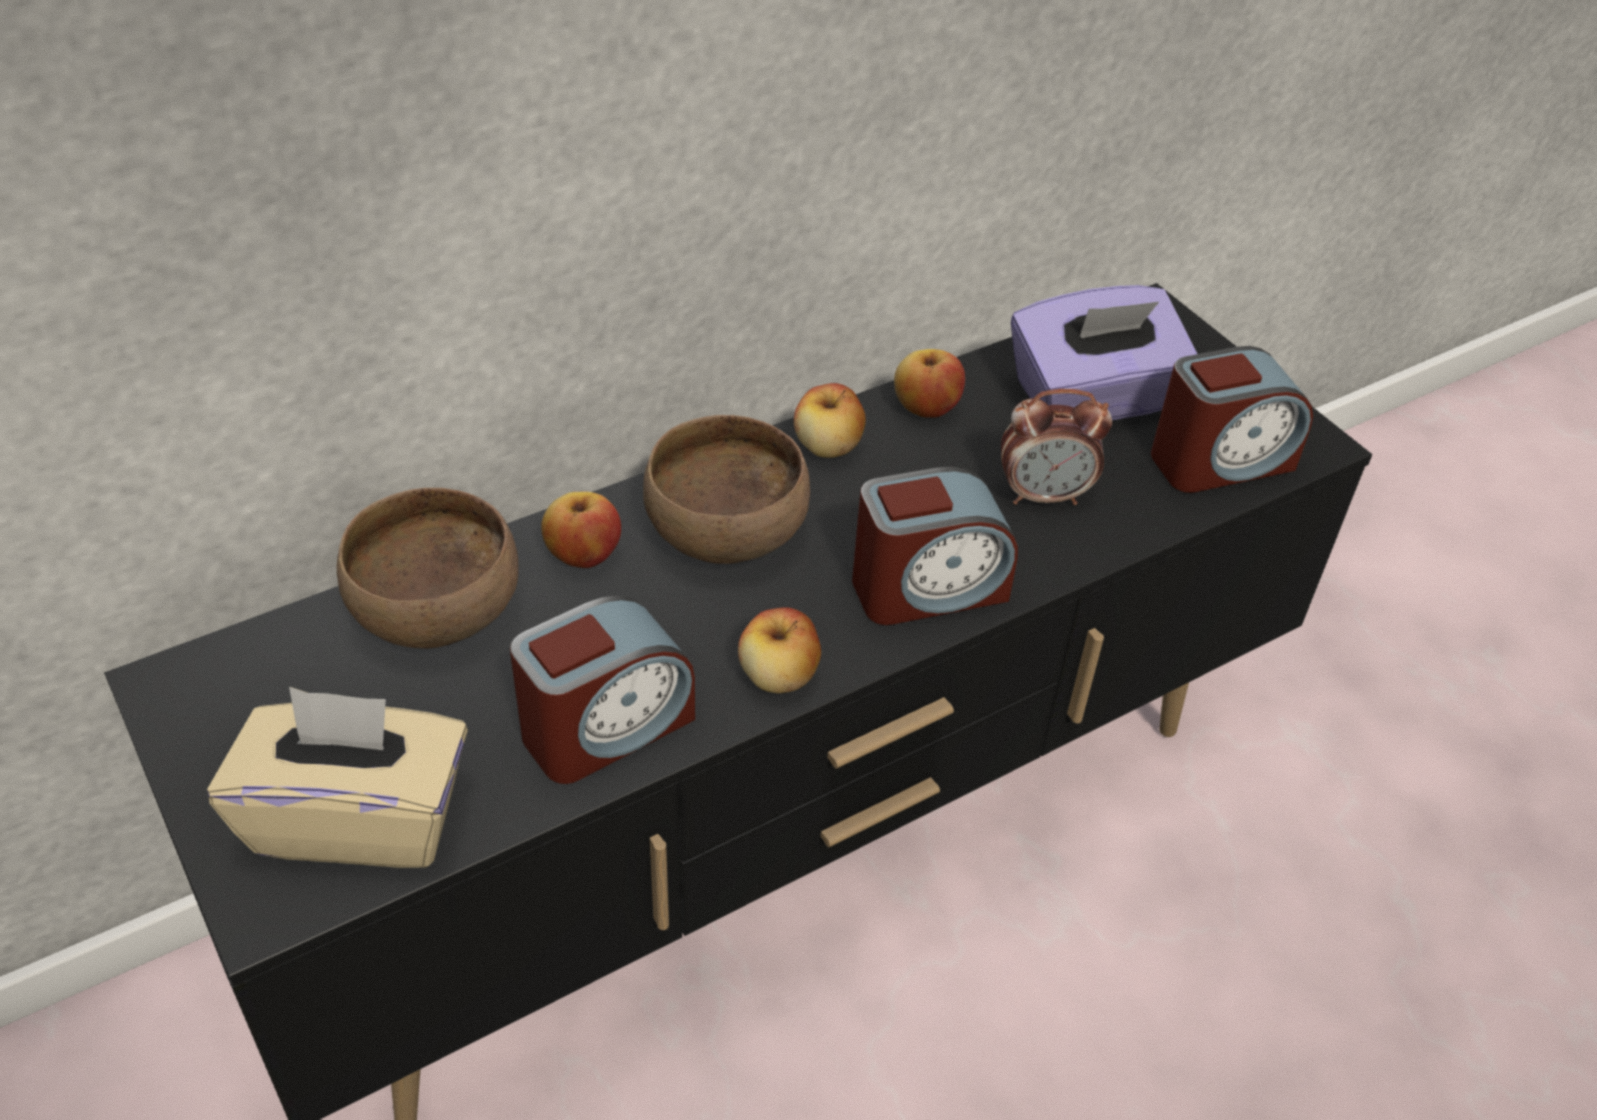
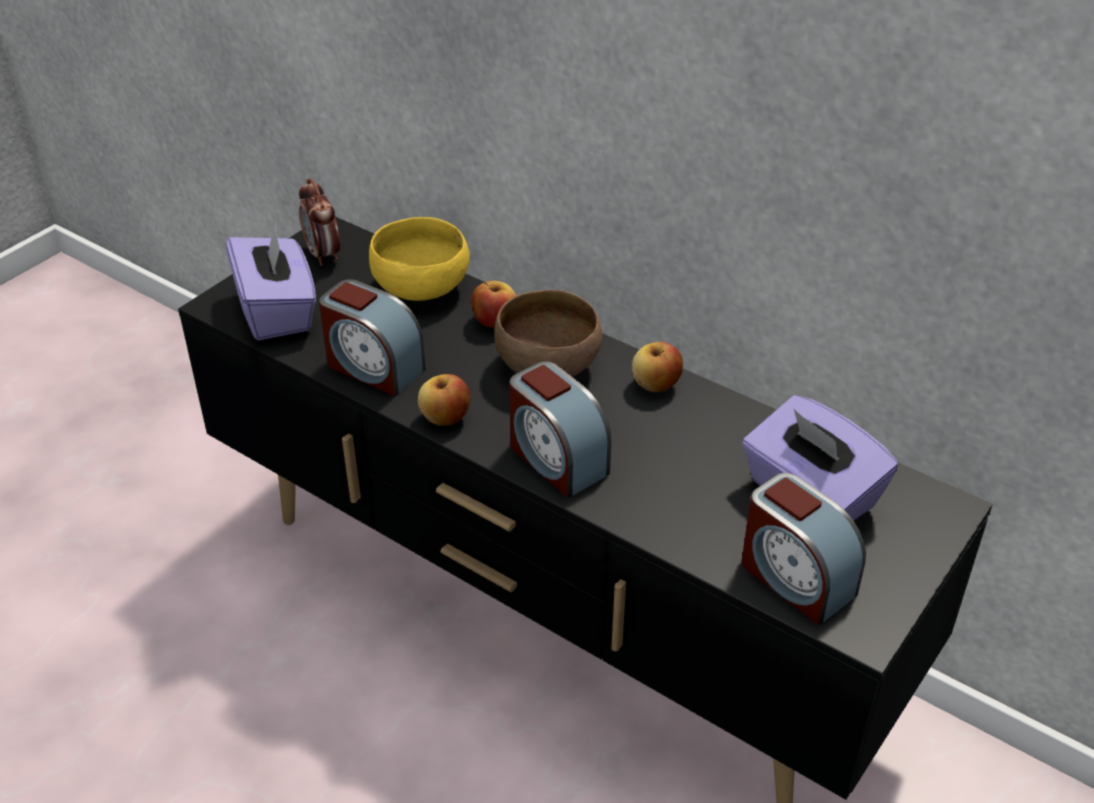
camera: 70 degrees right, 5 degrees down
(358, 818) = (277, 311): beige tissue box -> purple tissue box
(435, 609) = (422, 287): brown bowl -> yellow bowl
(926, 407) = (730, 417): apple -> none
(1044, 495) = (683, 492): alarm clock -> alarm clock (323, 254)

